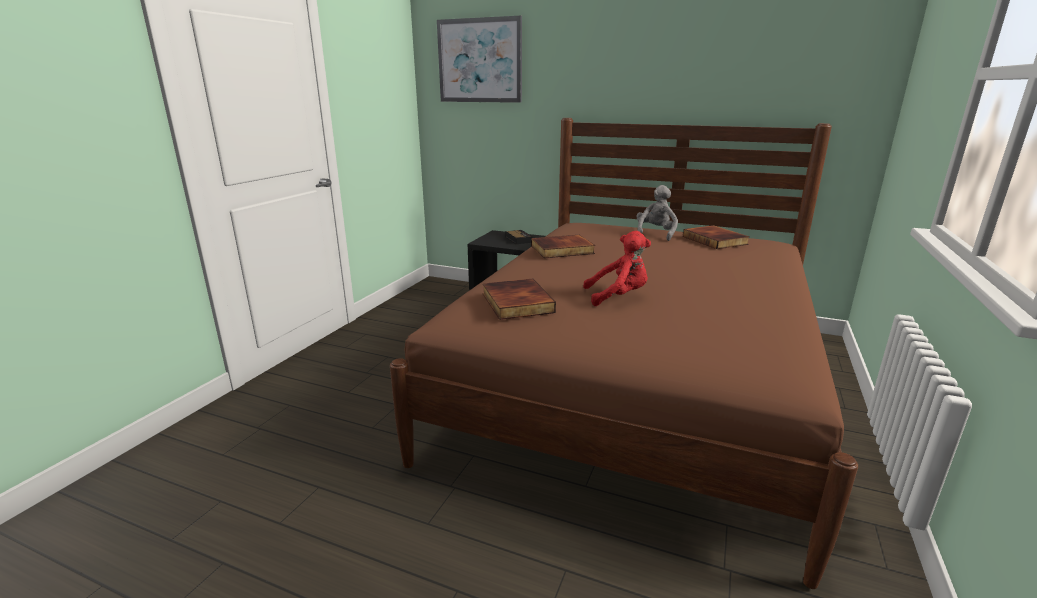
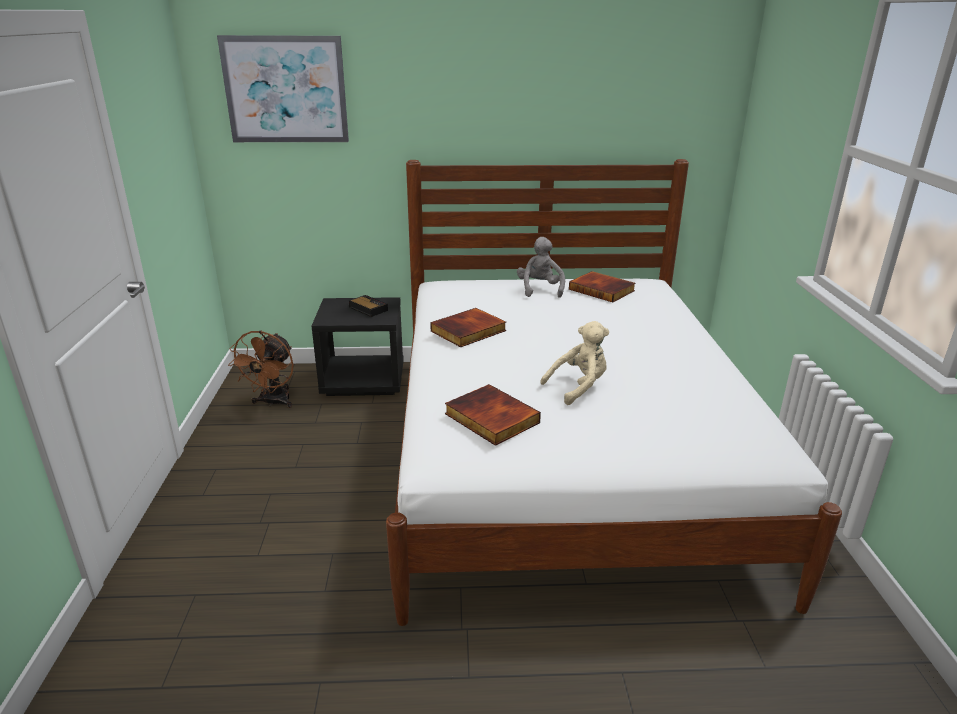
camera: 25 degrees left, 5 degrees up
(435, 302) = (273, 403): none -> brown fan
(618, 297) = (578, 387): red plush toy -> beige plush toy
(635, 385) = (562, 459): brown bed -> white bed

